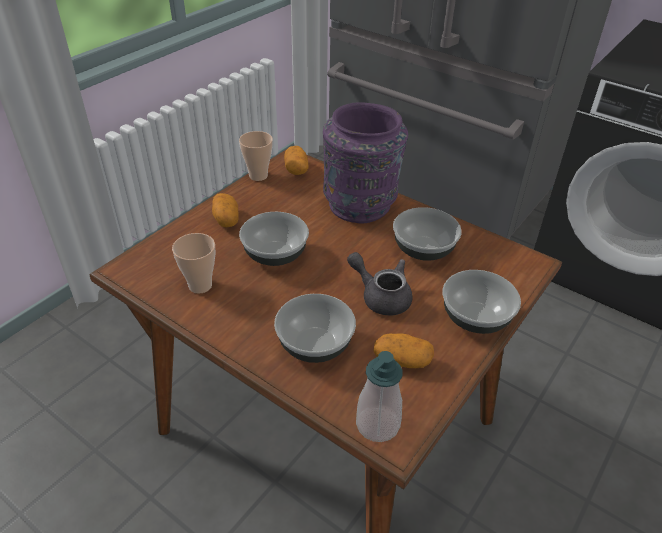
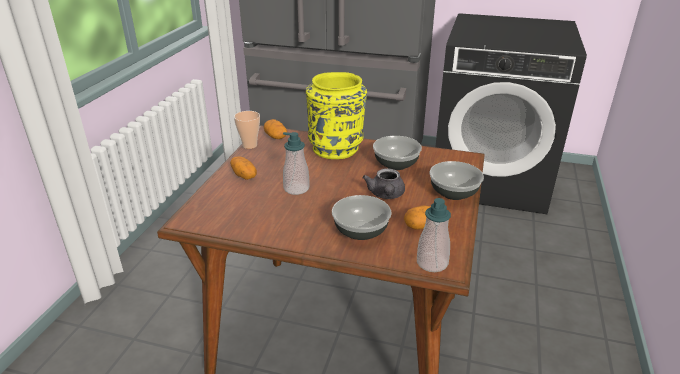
camera: 20 degrees left, 10 degrees down
(200, 285) = (253, 218): cup -> none
(275, 255) = (296, 188): bowl -> soap dispenser
(361, 205) = (336, 148): purple vase -> yellow vase
(381, 296) = (386, 195): grey teapot -> grey teapot turned 105 degrees counterclockwise

